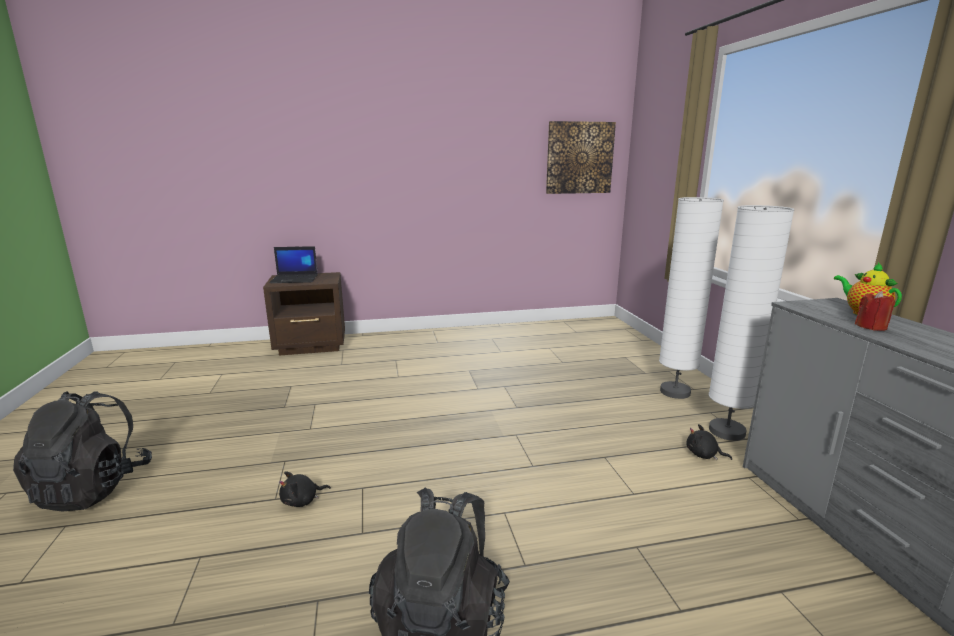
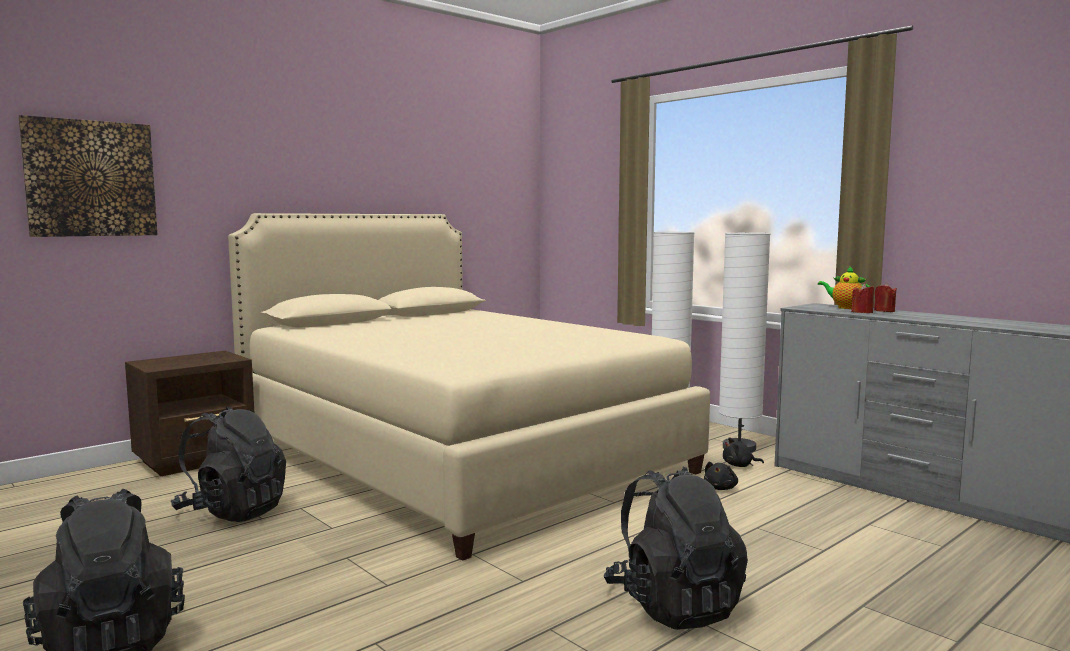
camera: 30 degrees left, 10 degrees down
(277, 396) = (232, 511): none -> black backpack
(295, 279) = (176, 361): laptop -> none
(302, 501) = (422, 578): black plush toy -> black plush toy (721, 488)
(467, 380) = (457, 456): none -> beige bed
(579, 158) = (495, 200): picture -> picture (91, 178)
(913, 328) = (884, 311): none -> red candle

